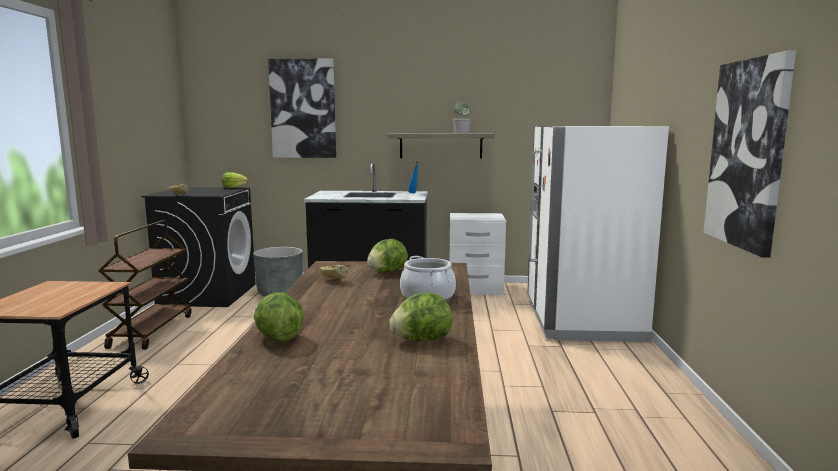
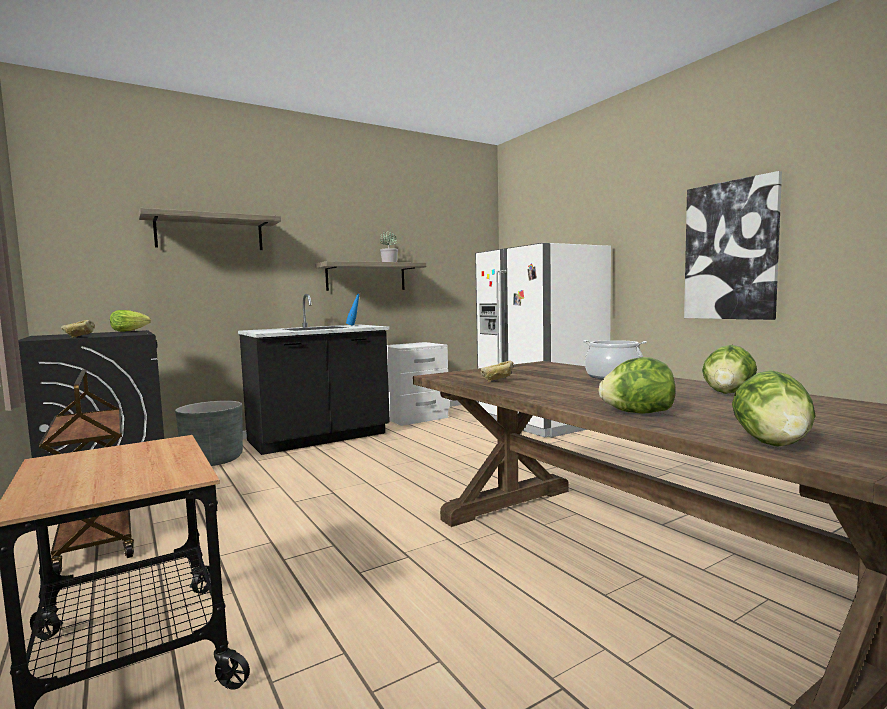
camera: 35 degrees left, 5 degrees down
(303, 109) = (210, 233): picture -> shelf
(387, 272) = (512, 372): lettuce -> lettuce (773, 443)

